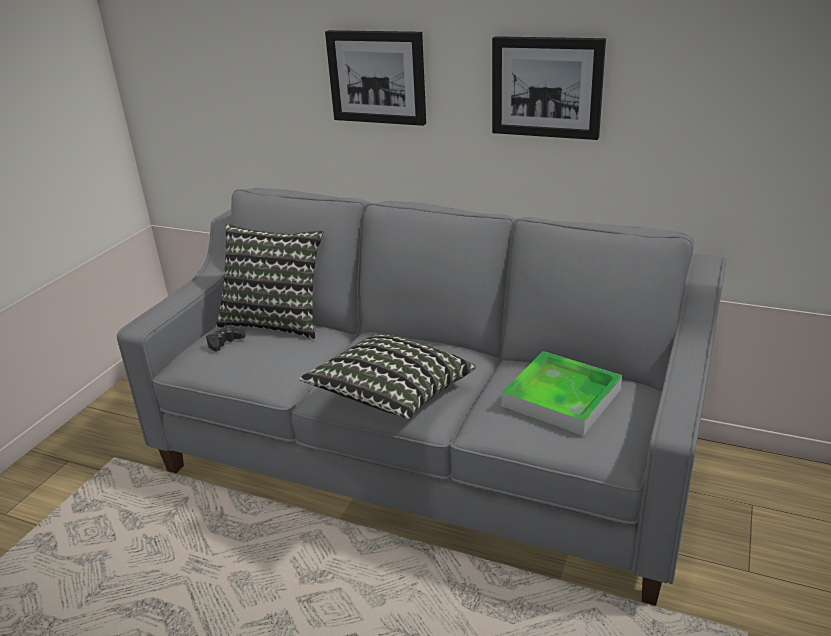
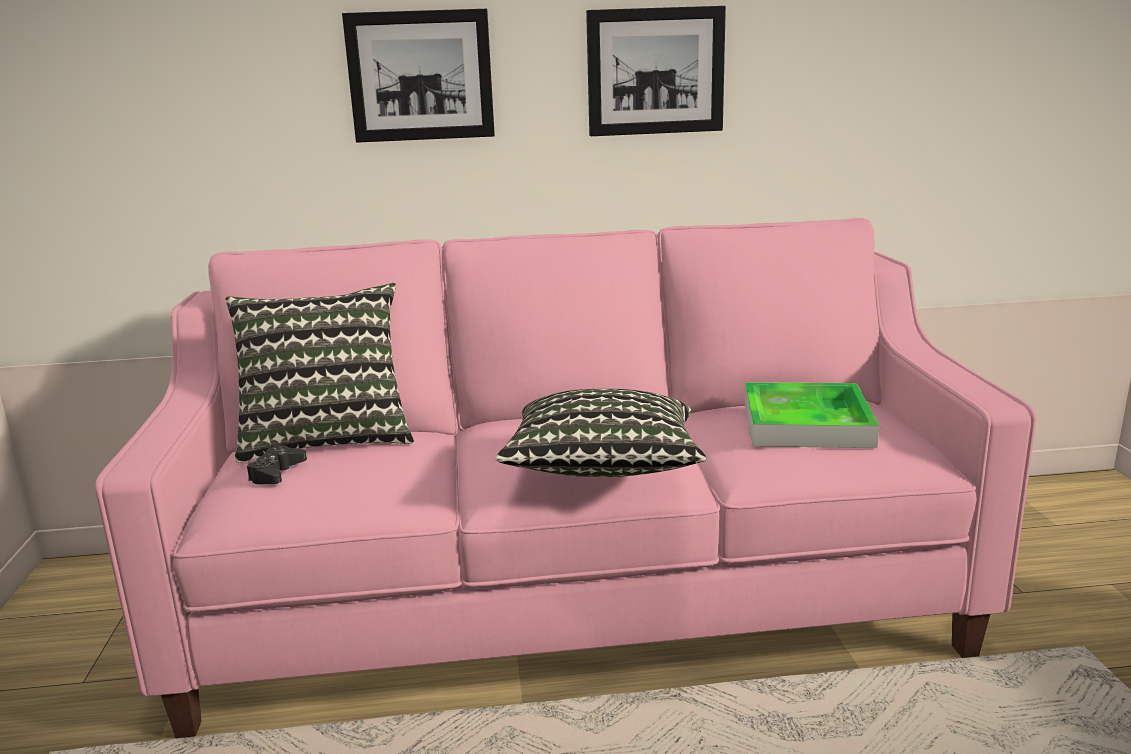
camera: 30 degrees left, 10 degrees down
(425, 459) = (575, 598): grey sofa -> pink sofa

